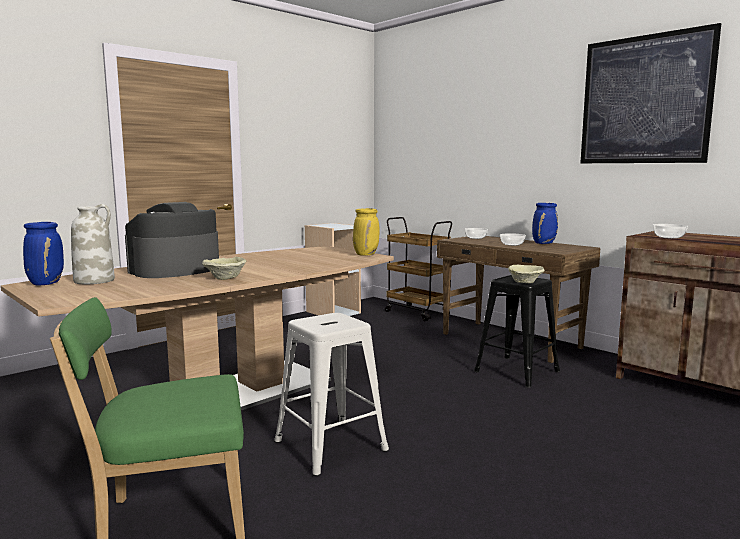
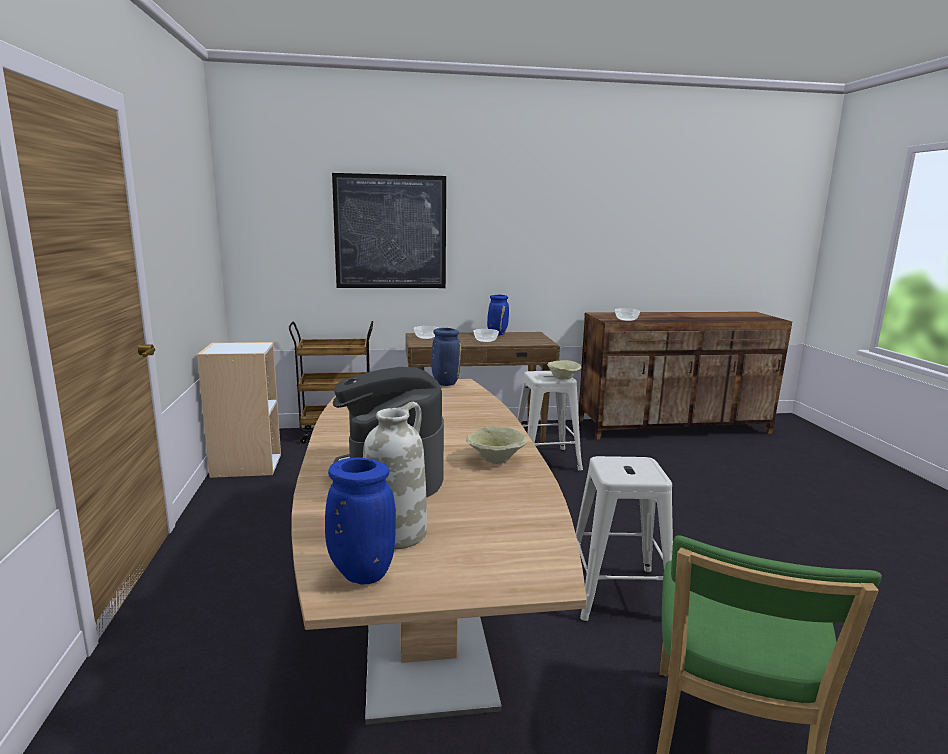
camera: 55 degrees left, 5 degrees up
(366, 254) = (445, 383): yellow vase -> blue vase
(517, 371) = (545, 461): black stool -> white stool
(644, 100) = (572, 201): picture -> picture (390, 232)

